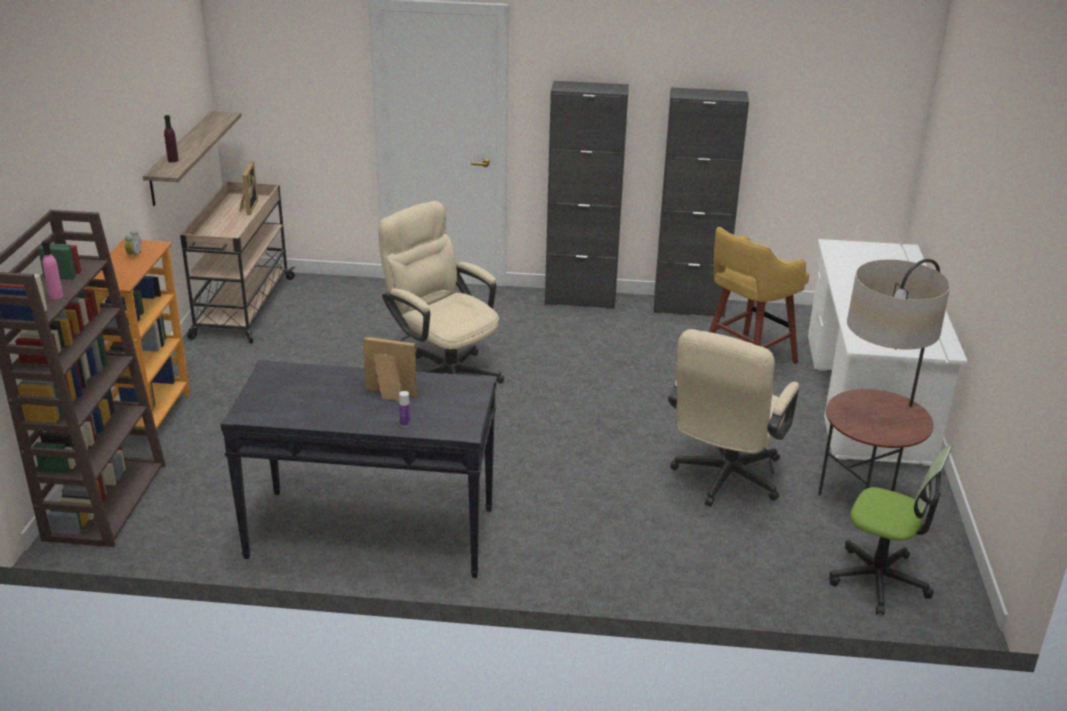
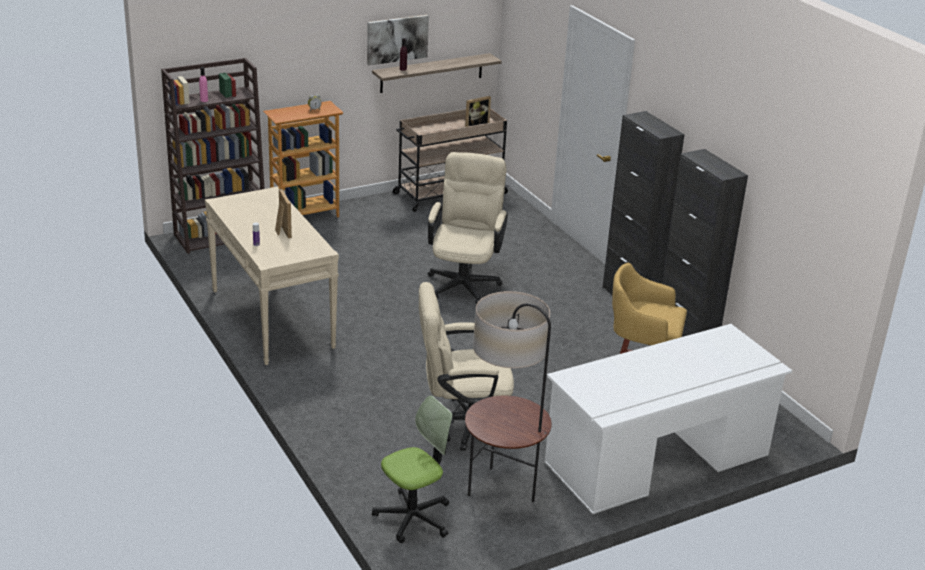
camera: 55 degrees right, 0 degrees up
(151, 121) = (397, 39): none -> picture
(370, 533) = (271, 318): black console table -> beige console table
(879, 580) = (413, 517): office chair -> office chair turned 120 degrees counterclockwise

